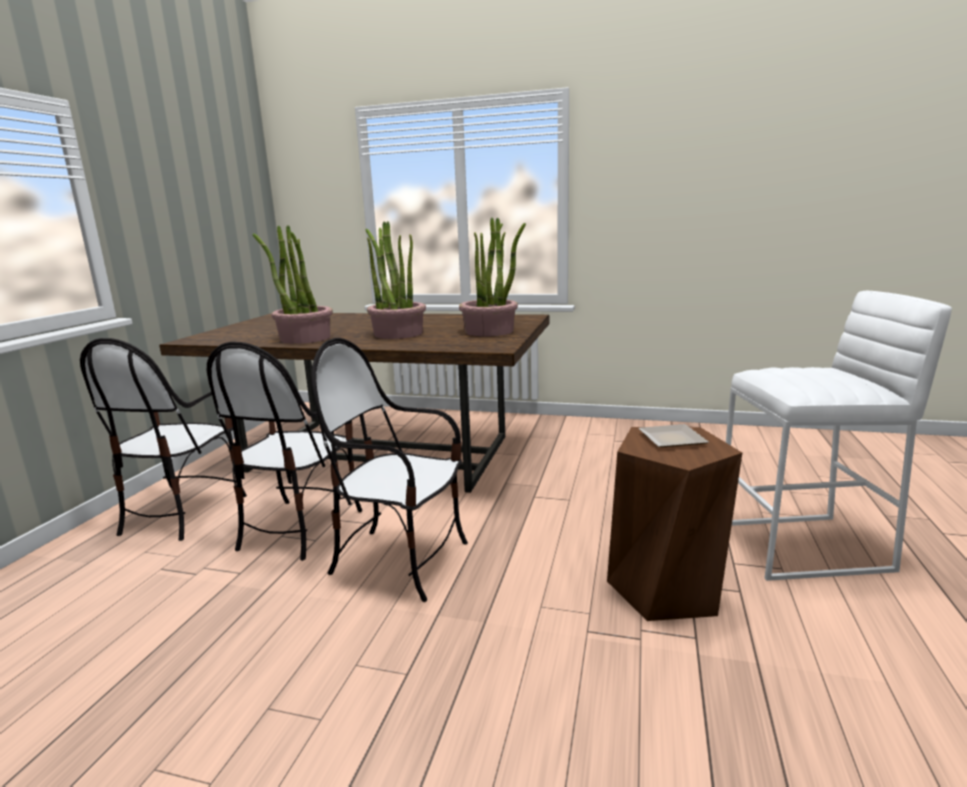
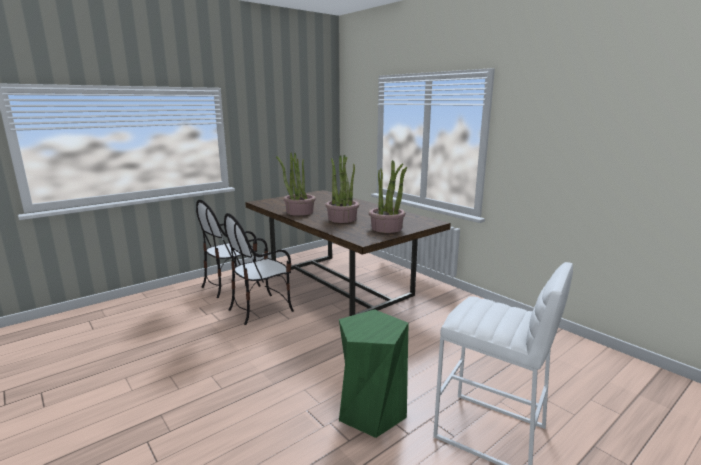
camera: 35 degrees right, 0 degrees up
(401, 560) = (278, 341): chair -> none
(665, 588) = (371, 411): brown stool -> green stool
(671, 440) = (375, 323): plate -> none

